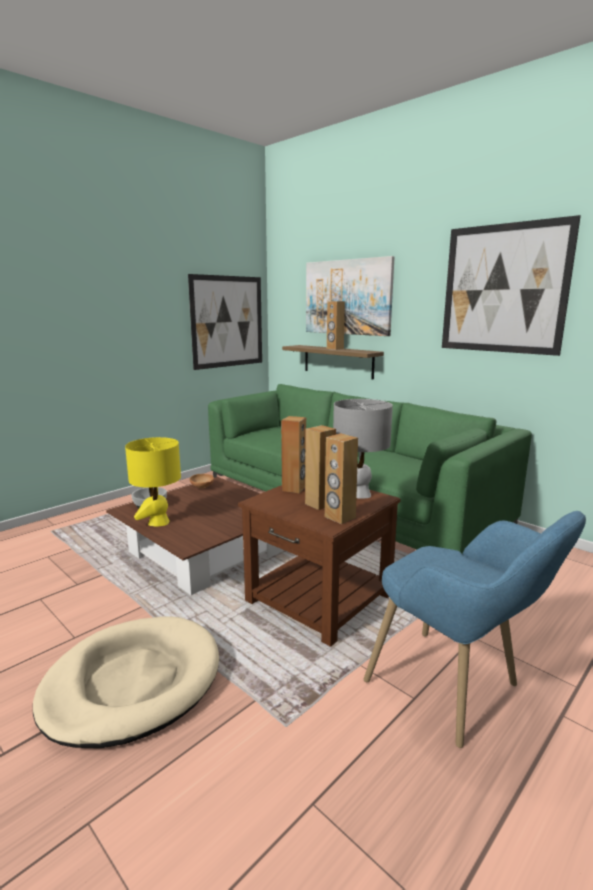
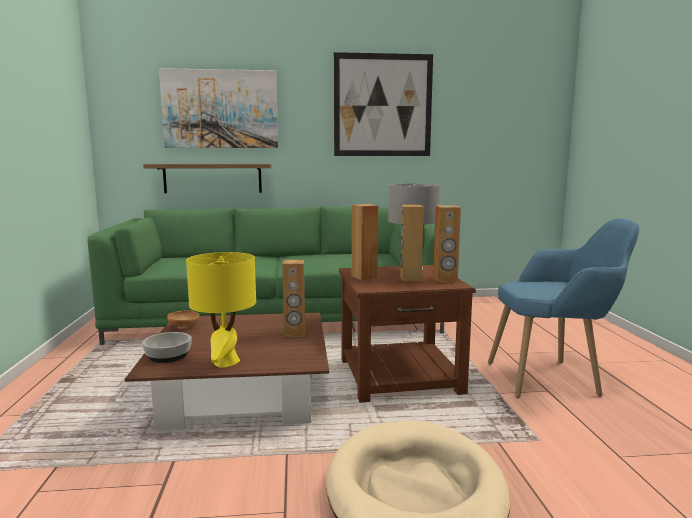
camera: 50 degrees left, 5 degrees down
(227, 322) = (63, 133): picture -> none
(335, 349) = (216, 163): brown speaker -> brown speaker (294, 333)

